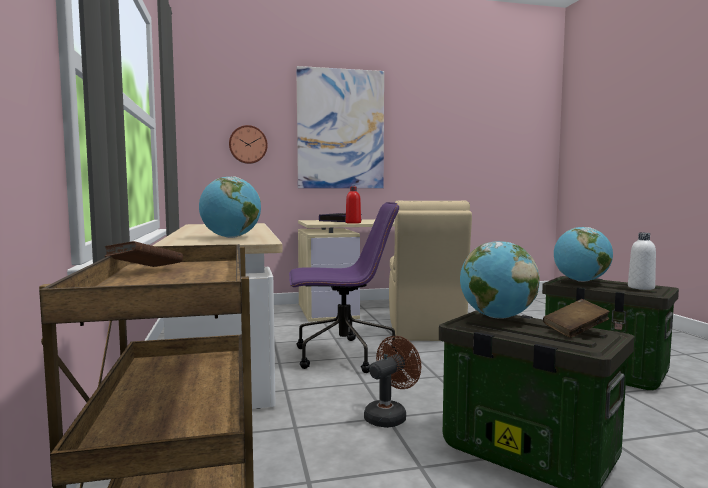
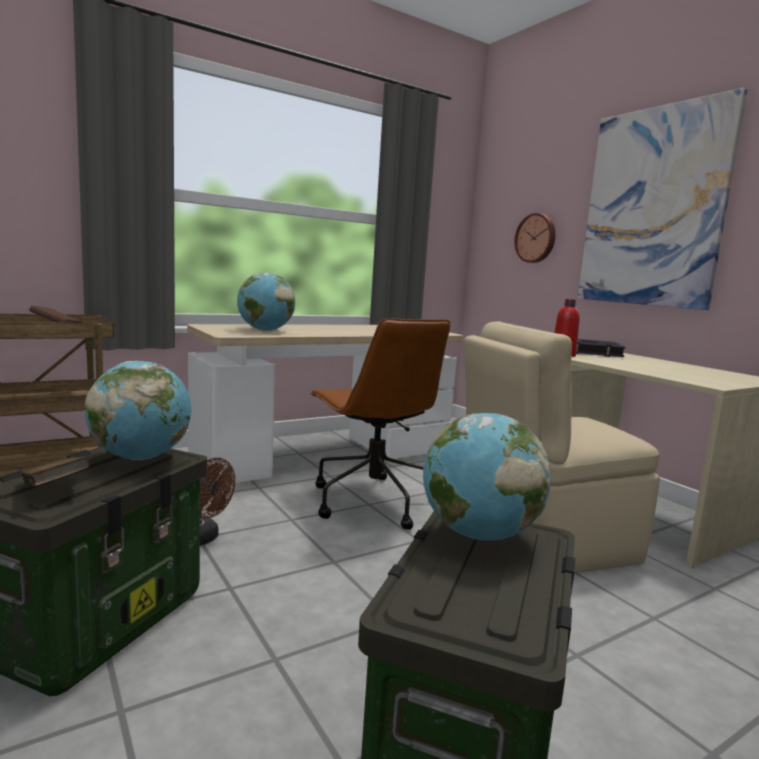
camera: 70 degrees right, 5 degrees up
(342, 356) = (372, 501): purple office chair -> brown office chair
(641, 287) = (452, 597): white bottle -> none

